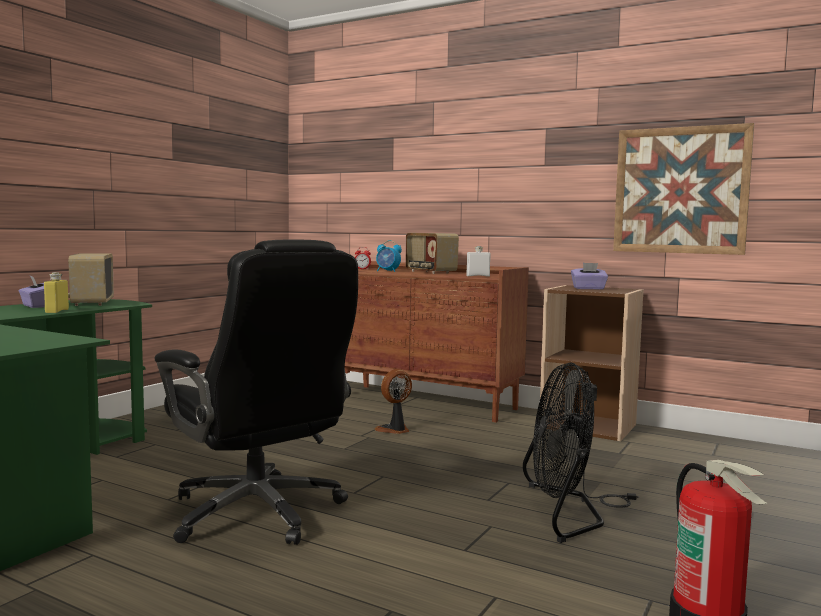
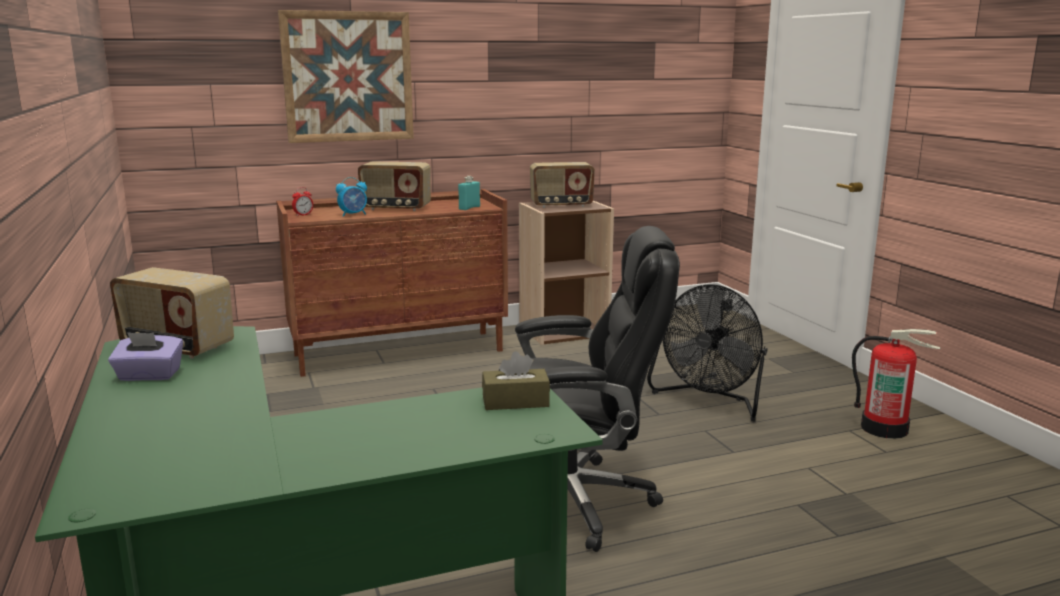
camera: 50 degrees left, 10 degrees up
(47, 341) = (515, 402): none -> brown tissue box
(57, 311) = (236, 372): yellow bottle -> none
(394, 430) = (454, 389): fan -> none
(478, 276) = (469, 208): white bottle -> turquoise bottle
(588, 288) = (561, 205): purple tissue box -> radio
(680, 190) = (611, 107): picture -> picture (348, 77)

